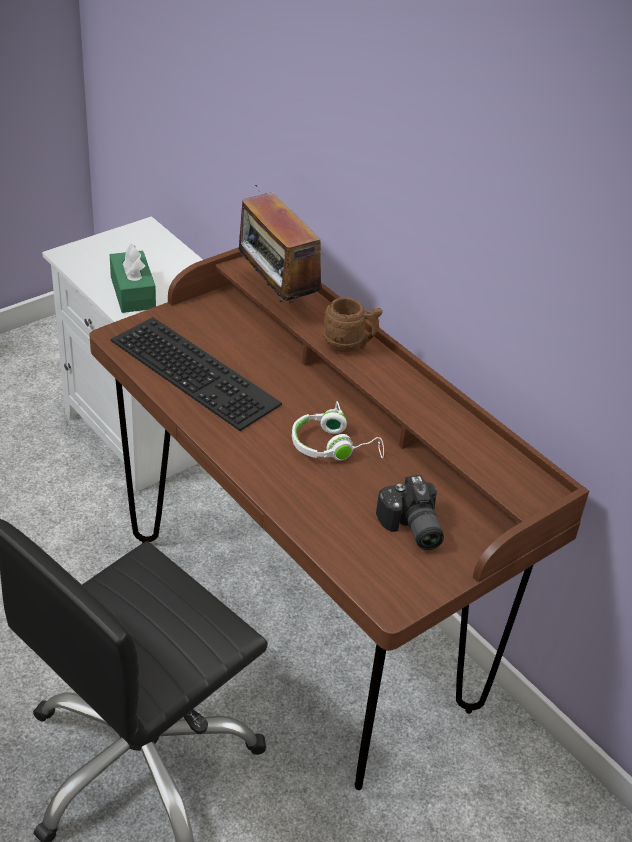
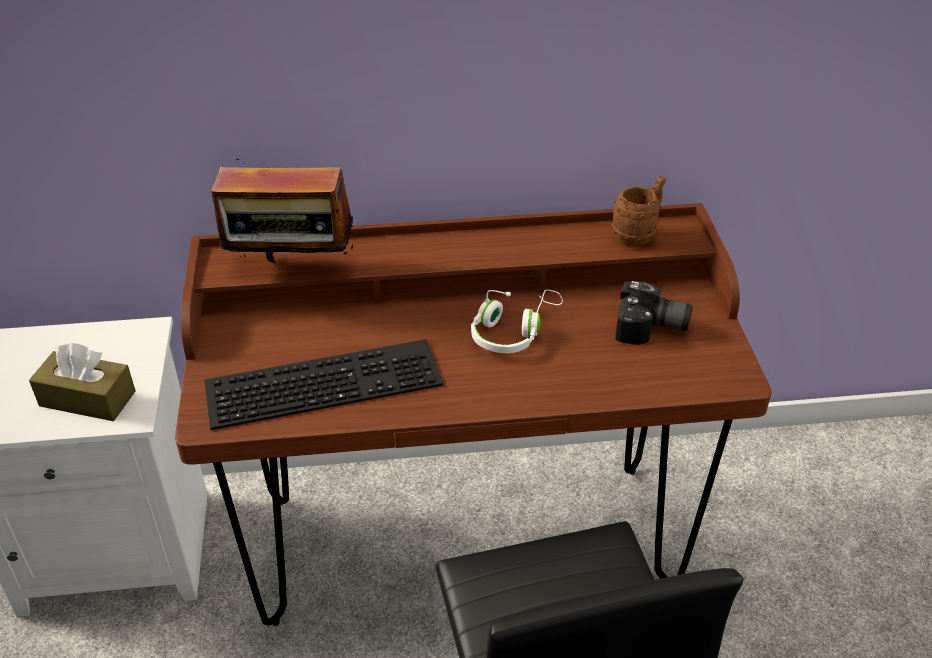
camera: 55 degrees left, 0 degrees up
(133, 292) = (87, 398): green tissue box -> brown tissue box
(350, 345) = (411, 251): brown mug -> brown mug (638, 233)

